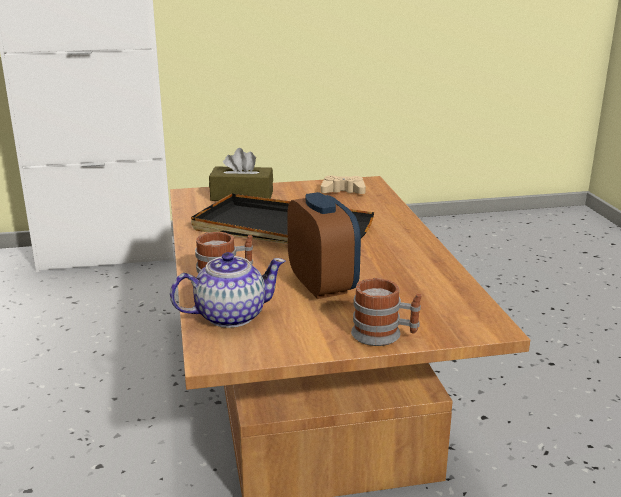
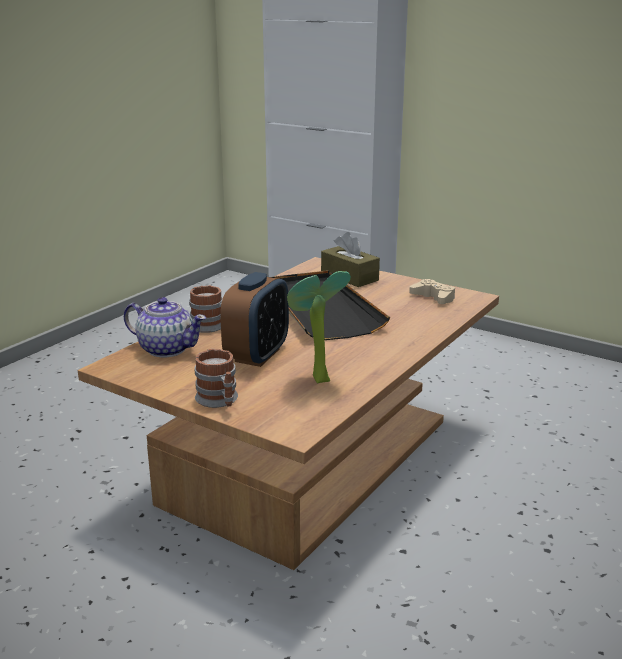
camera: 45 degrees right, 0 degrees up
(410, 283) = (316, 379): none -> potted plant

